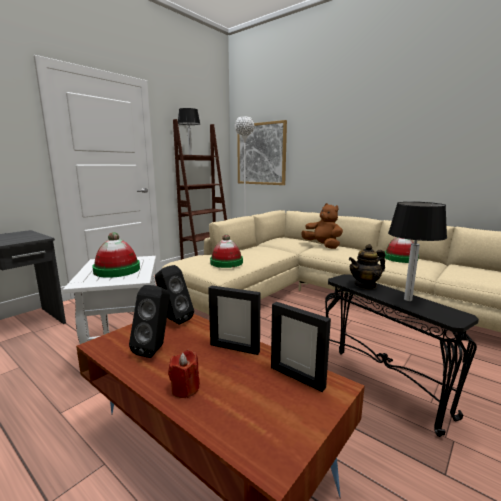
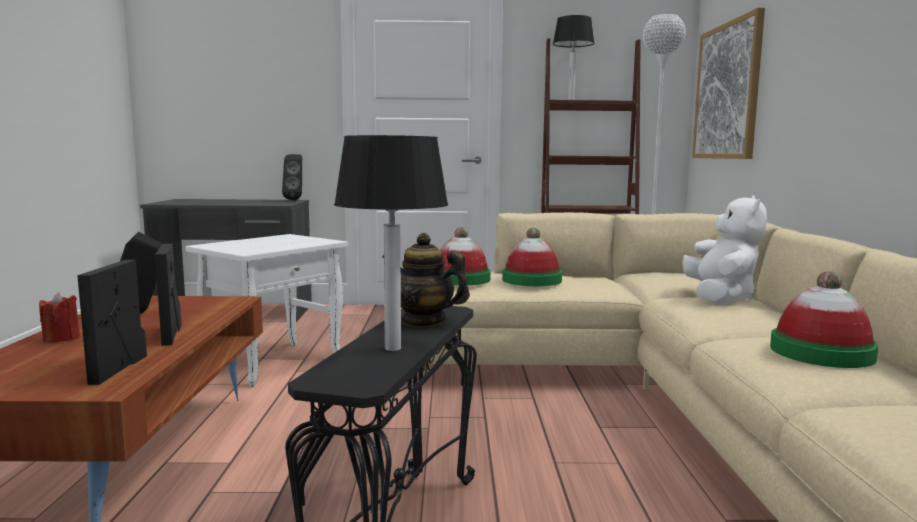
camera: 50 degrees right, 5 degrees down
(117, 270) = (266, 243): hat -> hat (532, 280)
(173, 320) = (218, 303): black speaker -> black speaker (295, 200)
(323, 246) = (720, 298): brown plush toy -> white plush toy

